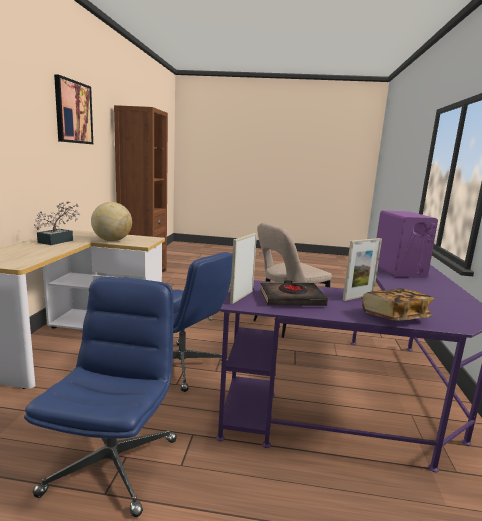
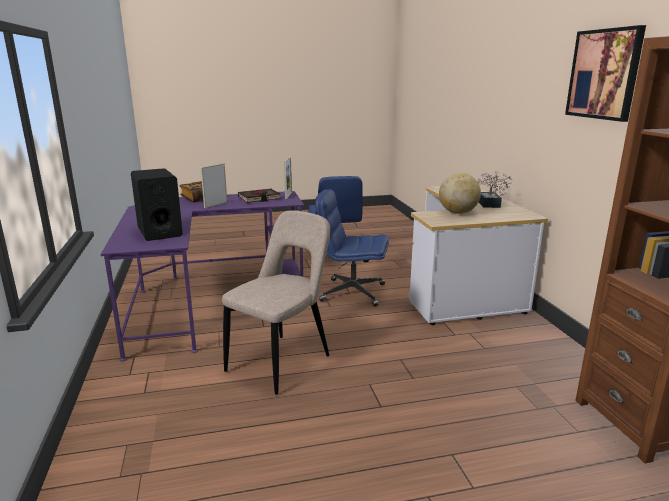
camera: 160 degrees right, 5 degrees up
(398, 271) = (159, 232): purple speaker -> black speaker

